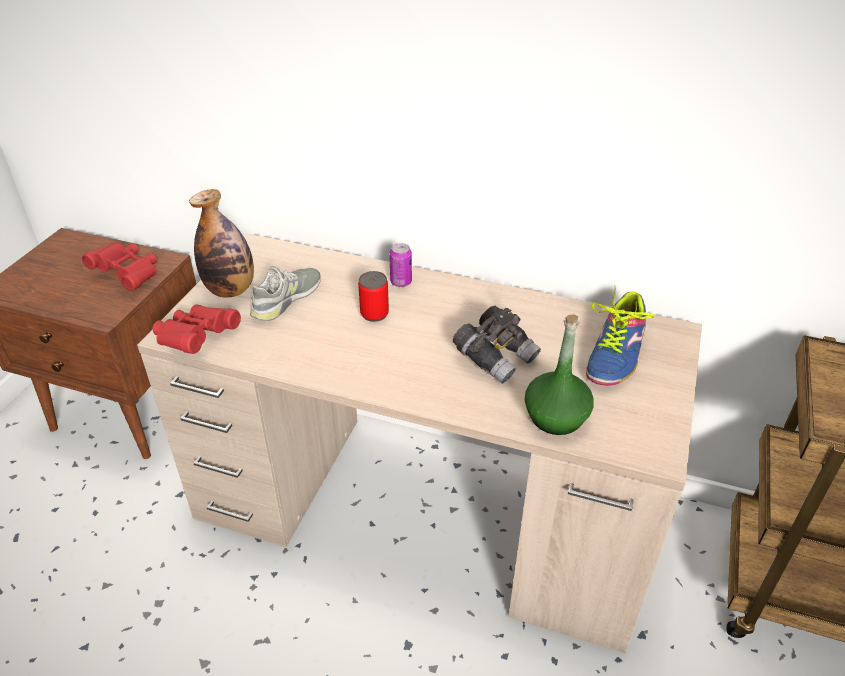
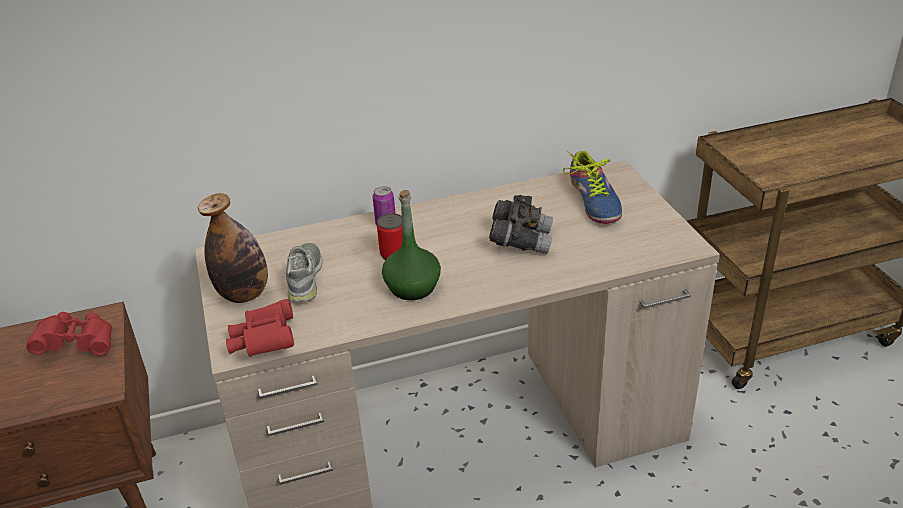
camera: 35 degrees left, 5 degrees down
(555, 417) = (604, 257): green bottle -> green bottle (412, 287)

